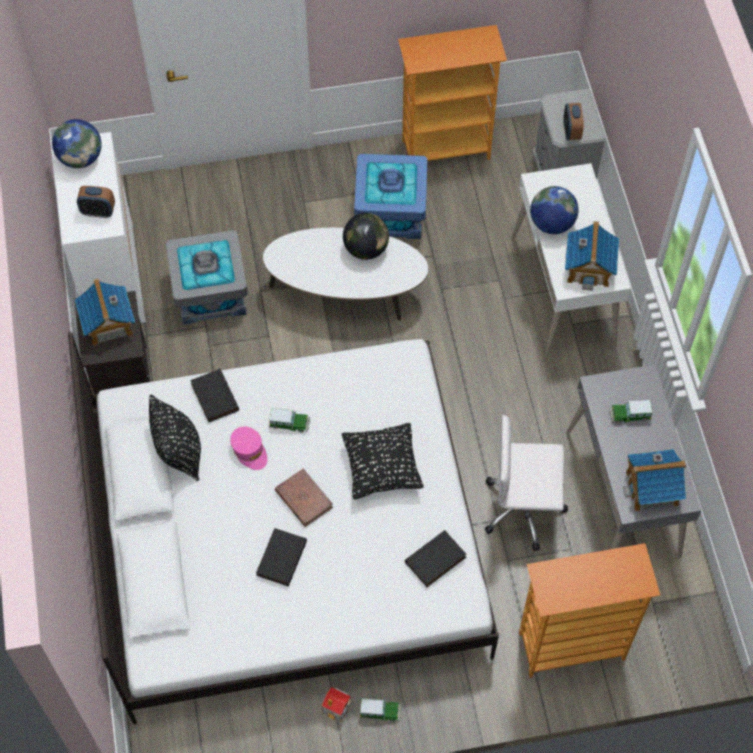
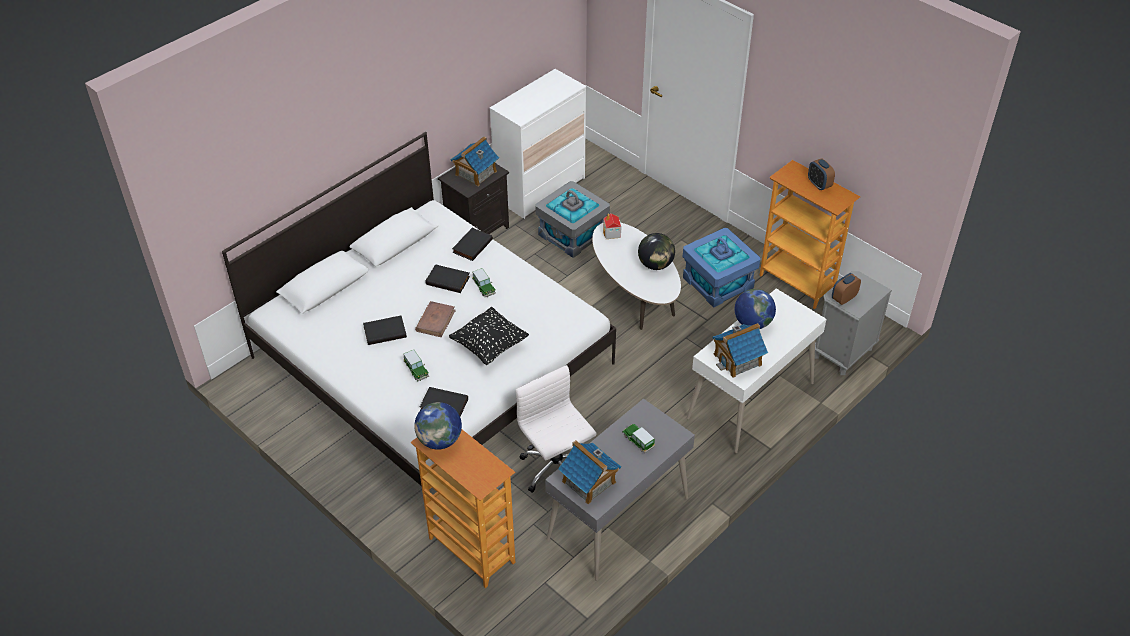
camera: 55 degrees right, 15 degrees down
(81, 158) = (555, 84): globe -> globe (440, 440)
(98, 212) = (525, 109): alarm clock -> alarm clock (819, 184)
(179, 452) = (420, 251): black pillow -> none
(249, 451) = (448, 280): pink cap -> black book
(337, 707) = (331, 447): toy house -> toy house (612, 233)
(380, 712) = (344, 470): toy car -> toy car (416, 370)

